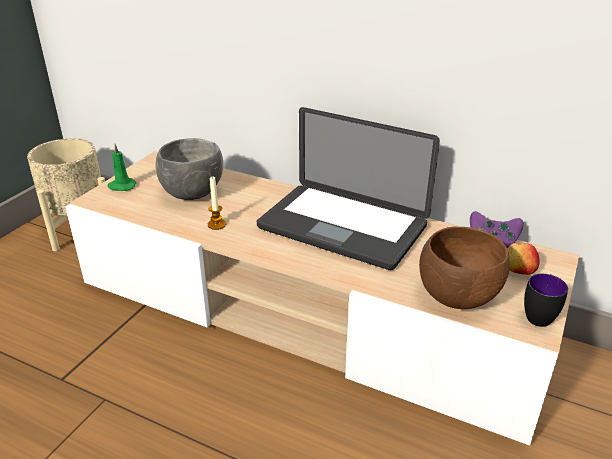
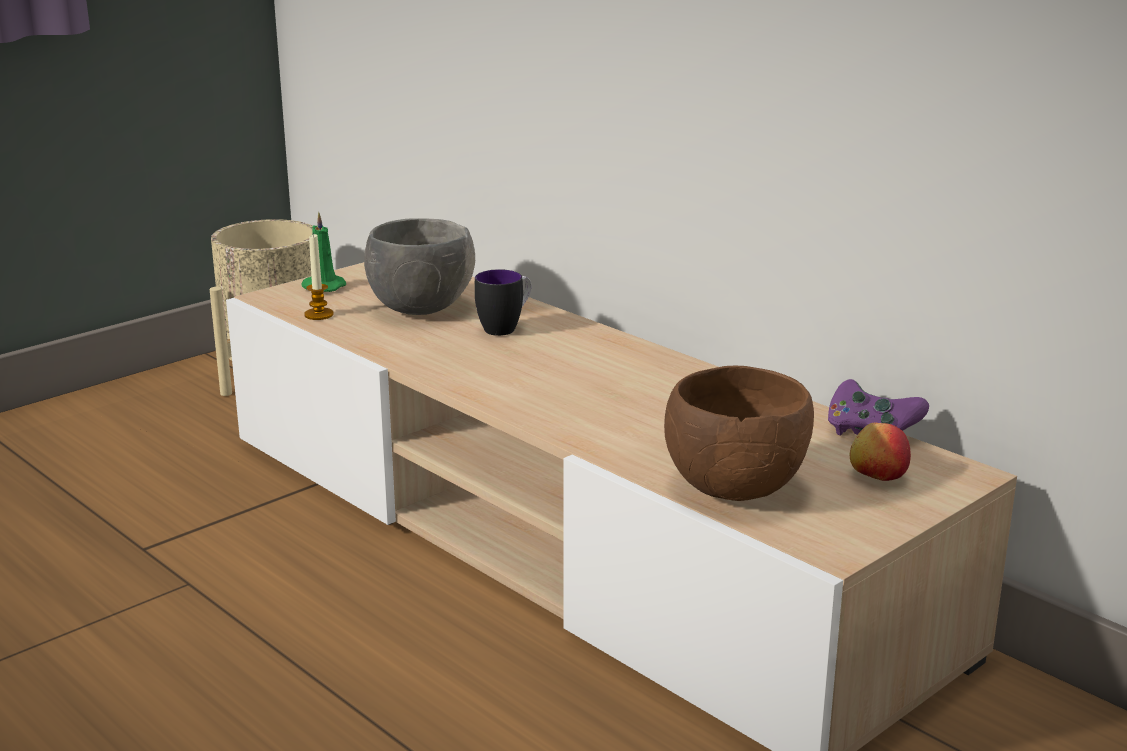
camera: 20 degrees right, 10 degrees down
(216, 224) = (427, 349): candle -> candle (319, 315)
(342, 227) = (624, 380): laptop -> none
(539, 314) = (856, 532): mug -> mug (506, 328)

